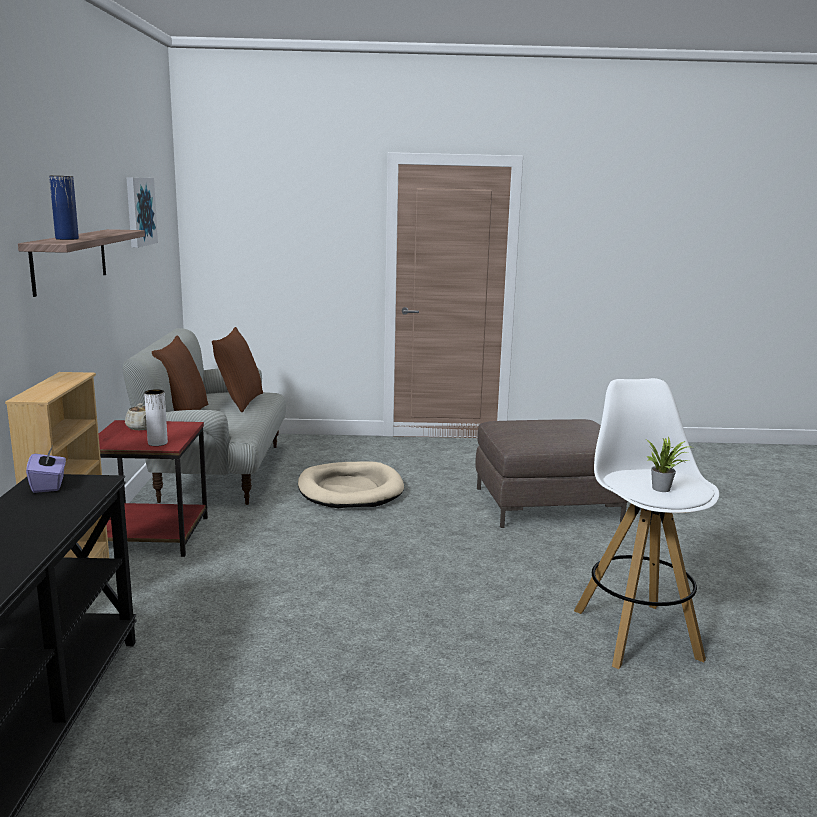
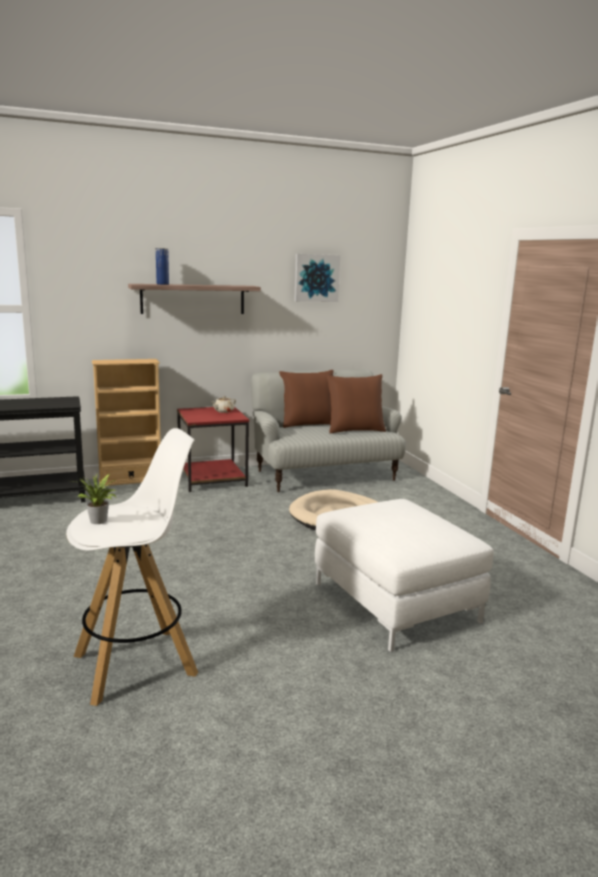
camera: 70 degrees right, 0 degrees up
(49, 485) = (61, 400): purple tissue box -> none
(157, 443) = (197, 417): white vase -> none
(547, 504) = (395, 602): brown ottoman -> white ottoman

